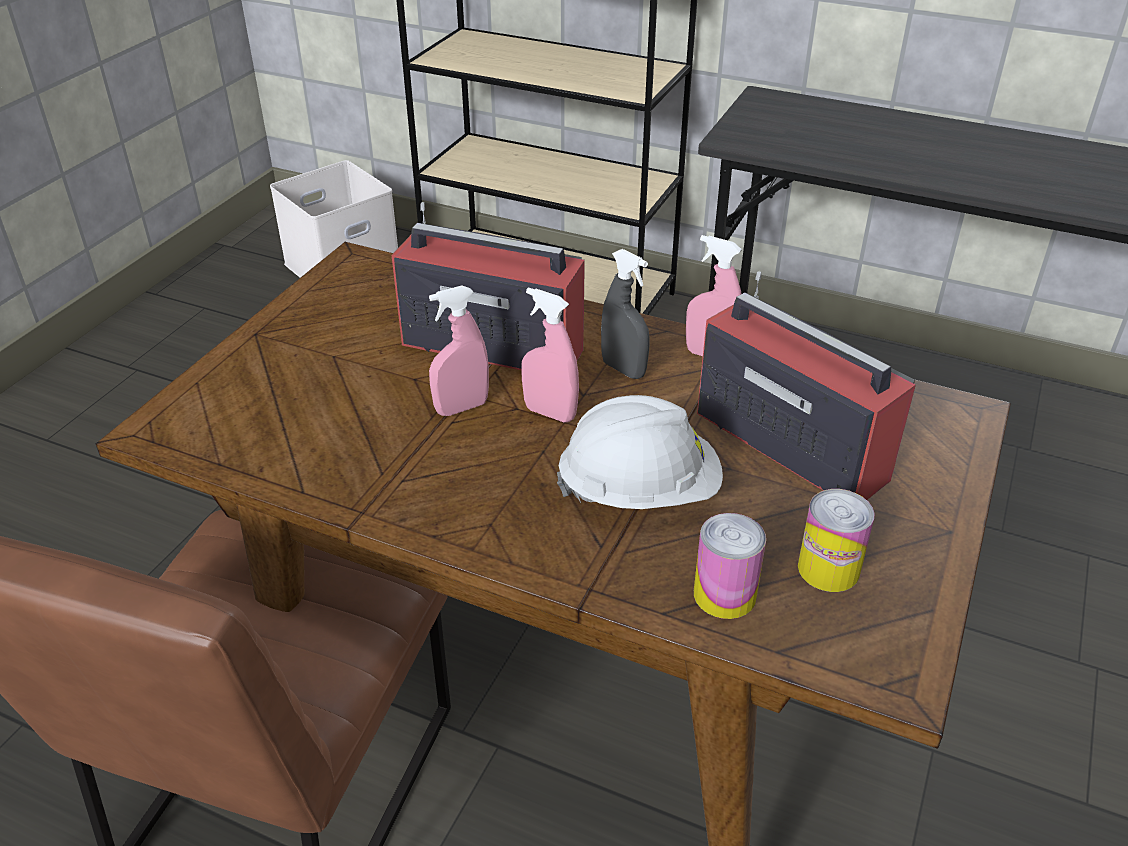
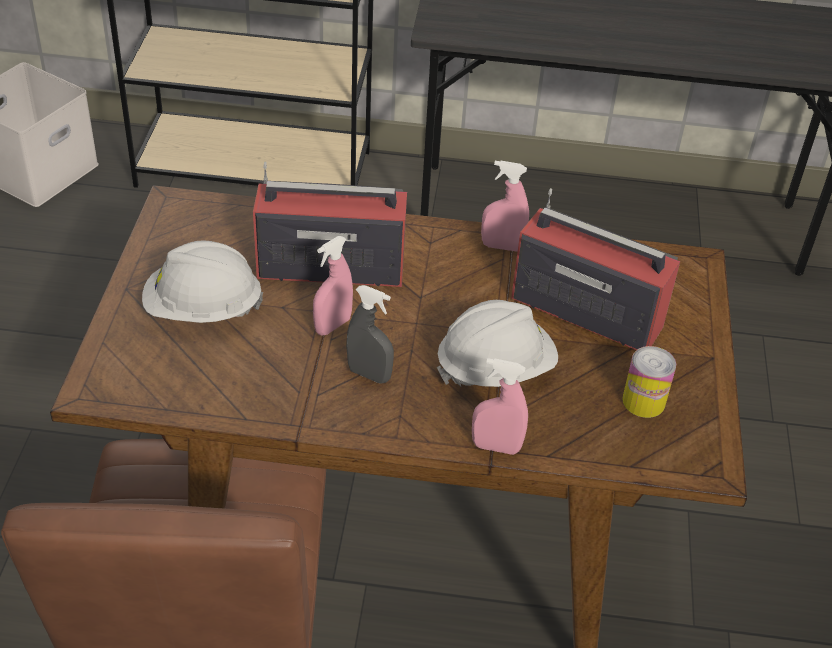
camera: 20 degrees left, 5 degrees up
(324, 367) = (203, 310): none -> white hard hat
(550, 413) = (402, 318): pink spray bottle -> pink spray bottle (496, 447)
(623, 369) = (441, 270): grey spray bottle -> grey spray bottle (369, 374)
(724, 594) = (583, 434): can -> none

